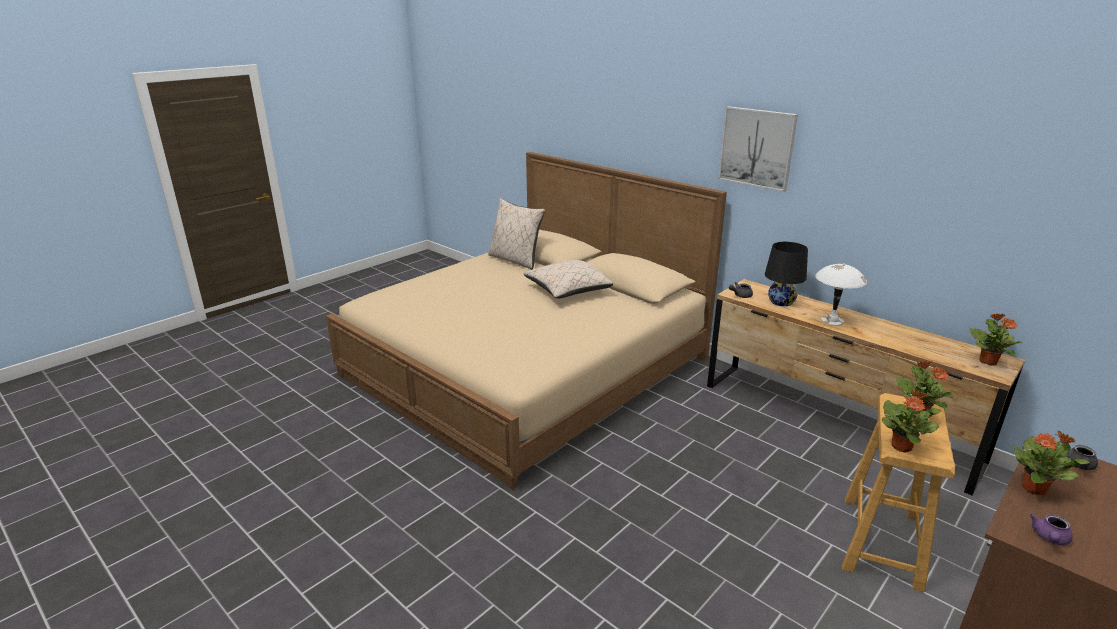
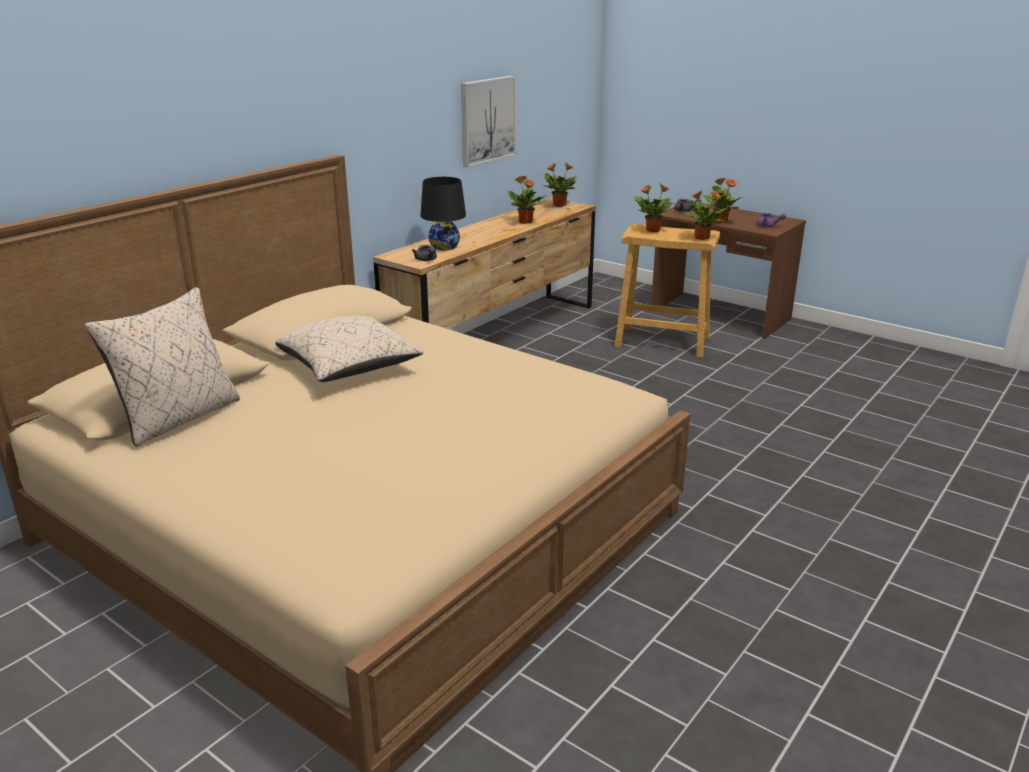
camera: 95 degrees left, 0 degrees up
(757, 148) = (350, 86): picture -> picture (487, 120)
(831, 321) = (490, 234): white table lamp -> none
(891, 339) = (526, 222): none -> potted plant

